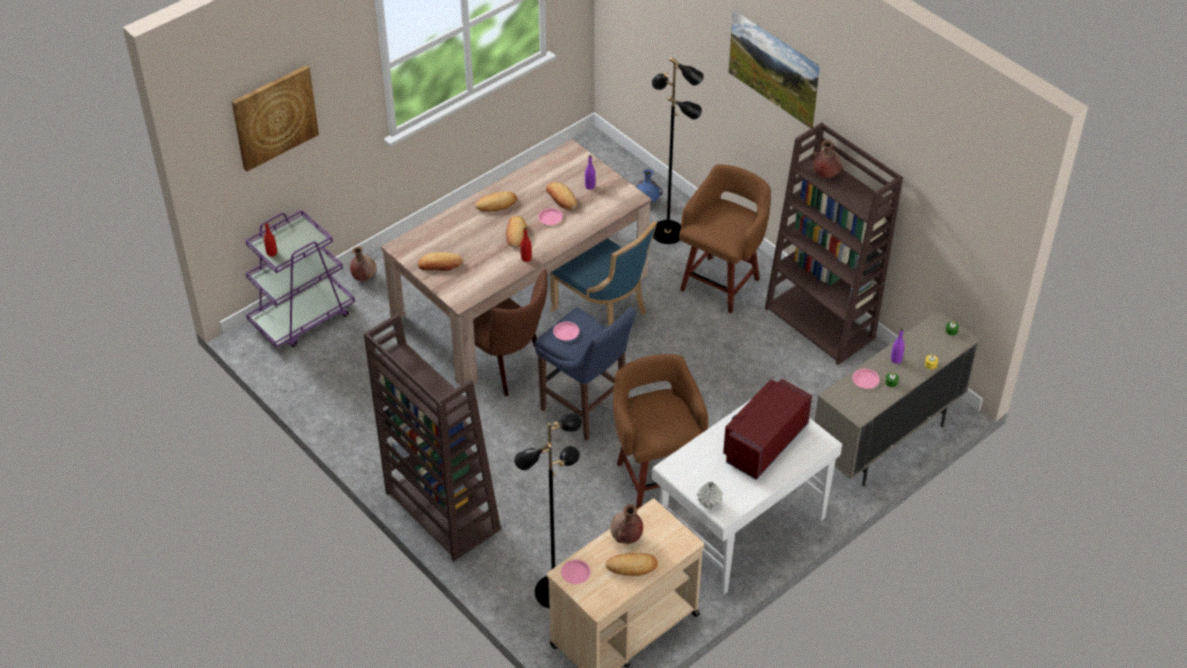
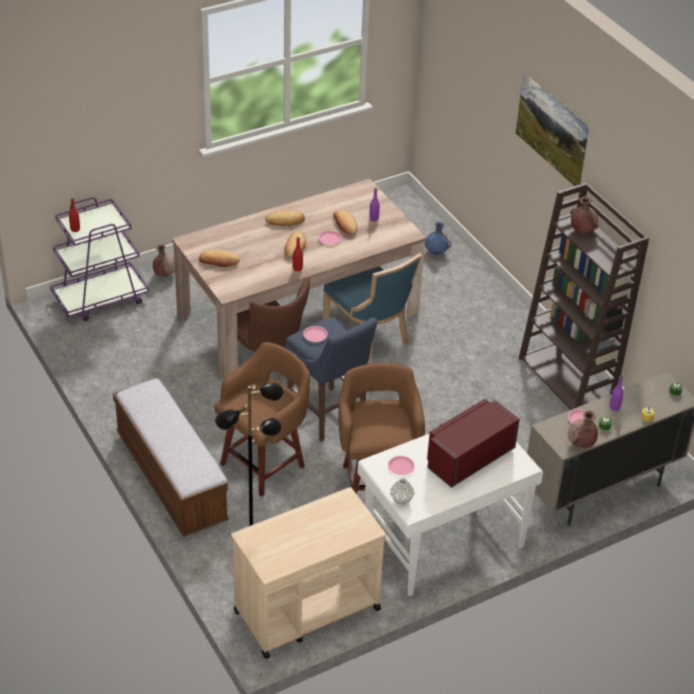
camera: 10 degrees right, 5 degrees down
(274, 117) = (94, 105): picture -> none
(441, 511) = (171, 478): brown bookcase -> bench
(576, 573) = (258, 538): pink plate -> pink plate (401, 467)
(626, 537) = (314, 516): brown vase -> brown vase (580, 444)
(632, 566) = (312, 541): bread -> none
(668, 232) = (448, 281): black floor lamp -> none
(721, 283) = (484, 330): brown stool -> brown stool (264, 464)

